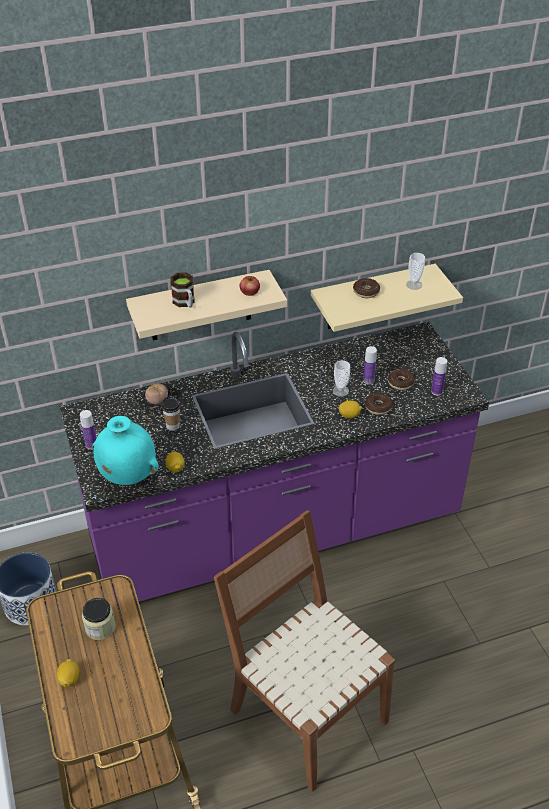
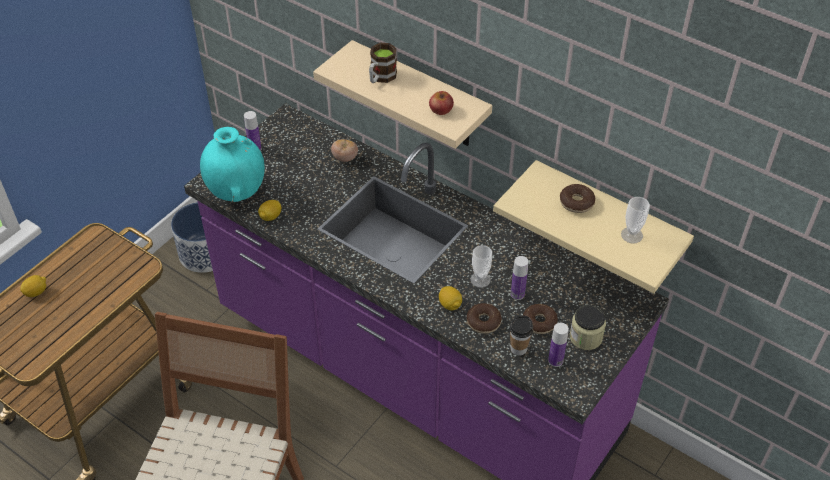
camera: 55 degrees right, 5 degrees up
(100, 627) = (98, 281): jar -> jar (585, 337)
(173, 426) = (322, 186): cup -> cup (518, 349)

